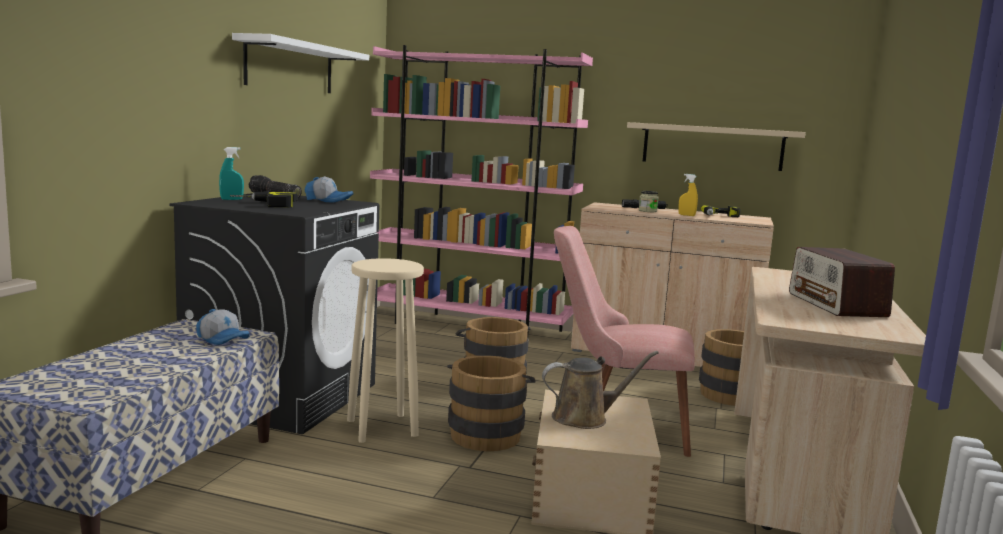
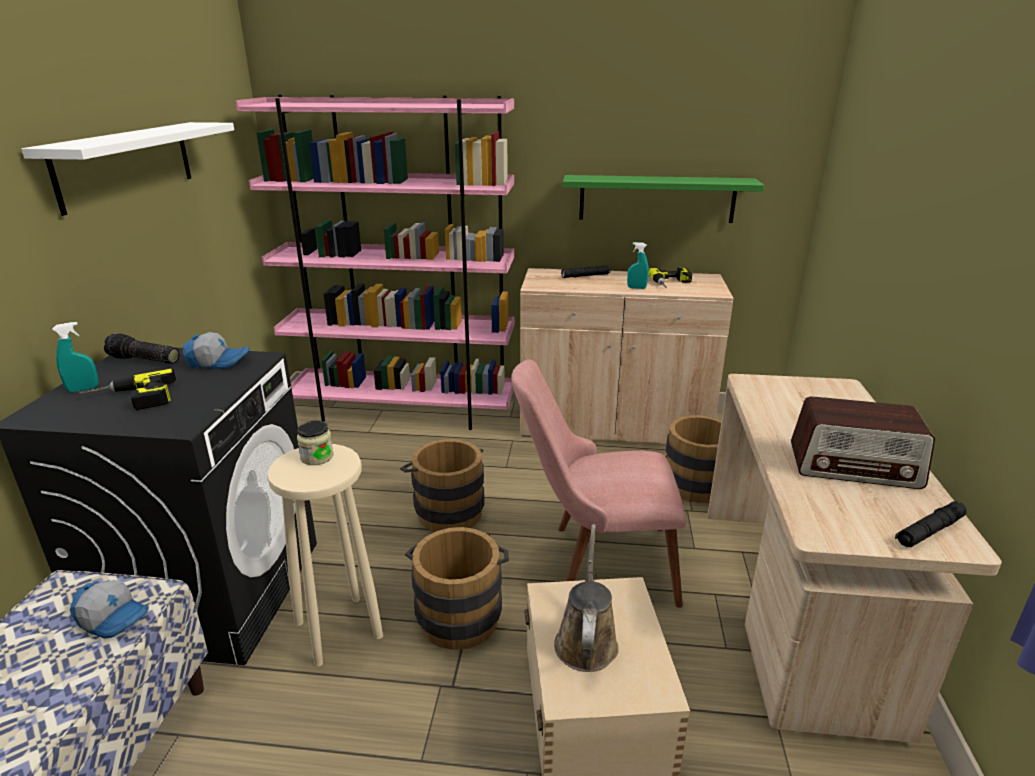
camera: 10 degrees left, 15 degrees up
(585, 418) = (586, 640): brown watering can -> brown watering can turned 60 degrees counterclockwise
(647, 211) = (592, 284): jar -> jar (317, 457)
(686, 215) = (636, 288): yellow spray bottle -> turquoise spray bottle
(712, 146) = (656, 199): beige shelf -> green shelf
(836, 305) = (854, 466): radio -> radio turned 60 degrees counterclockwise
(880, 330) = (929, 531): none -> black flashlight

